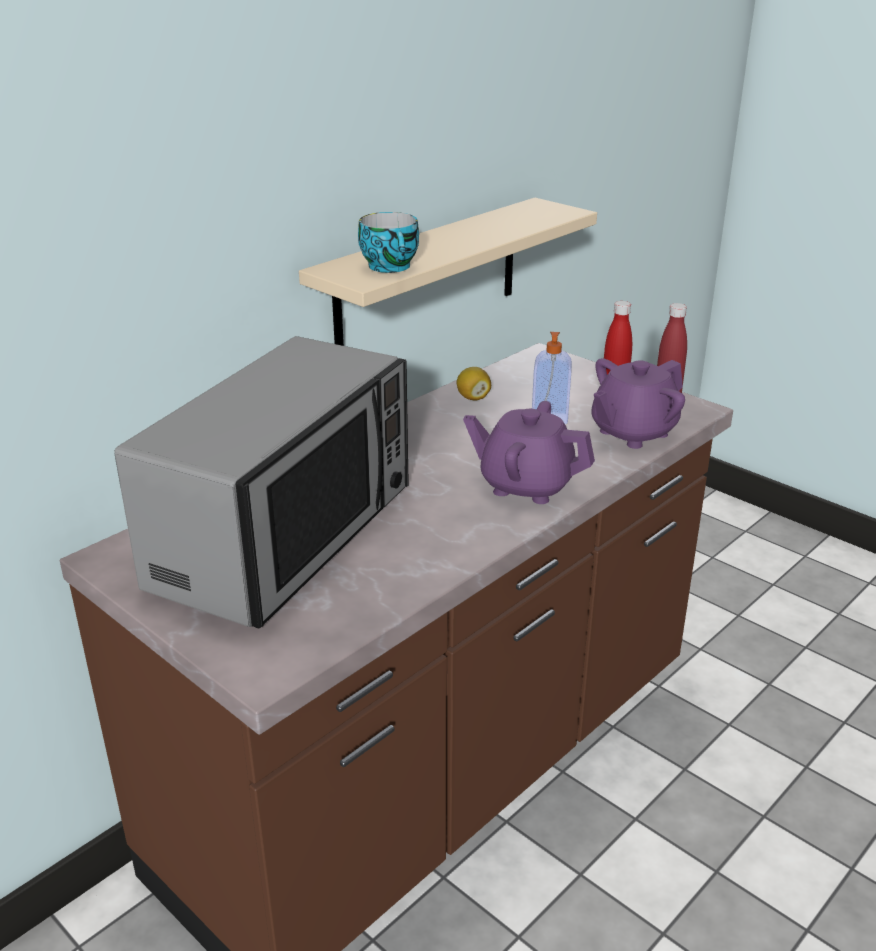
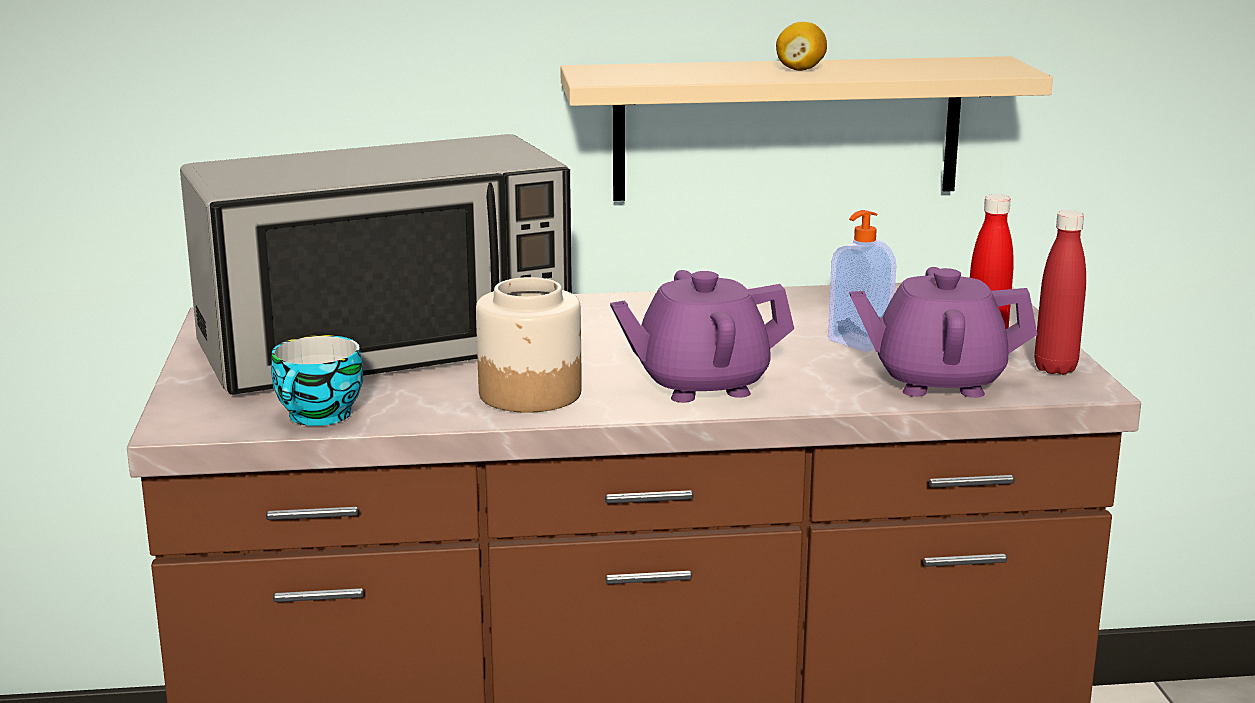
camera: 40 degrees right, 10 degrees down
(392, 267) = (655, 76): cup -> cup (320, 417)
(445, 534) = (531, 393): none -> jar
(473, 397) = (805, 303): lemon -> lemon (800, 70)
(526, 485) = (701, 385): purple teapot -> purple teapot turned 75 degrees counterclockwise

